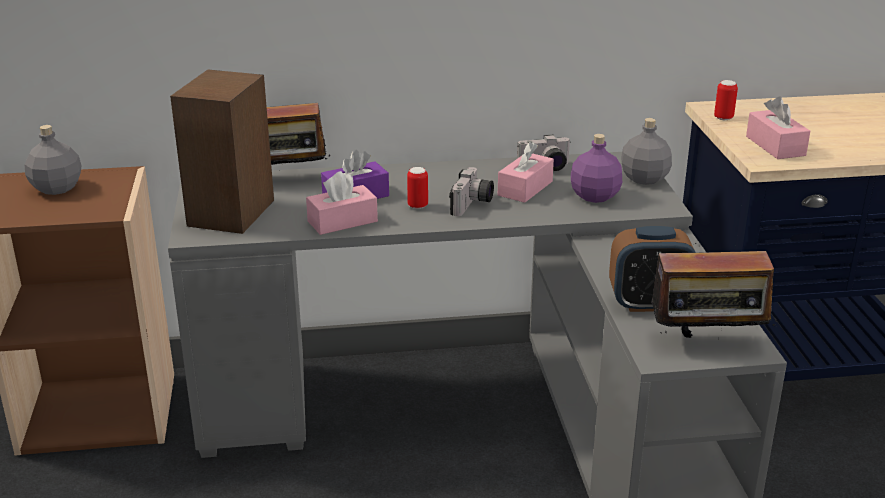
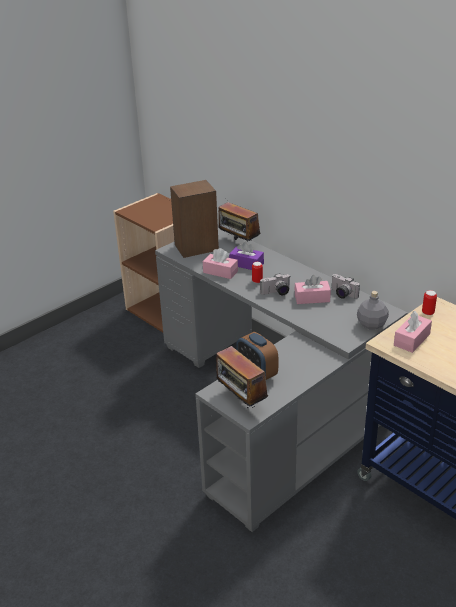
camera: 55 degrees right, 5 degrees up
(57, 188) = (162, 208): grey bottle -> none
(594, 196) = (330, 318): purple bottle -> none

